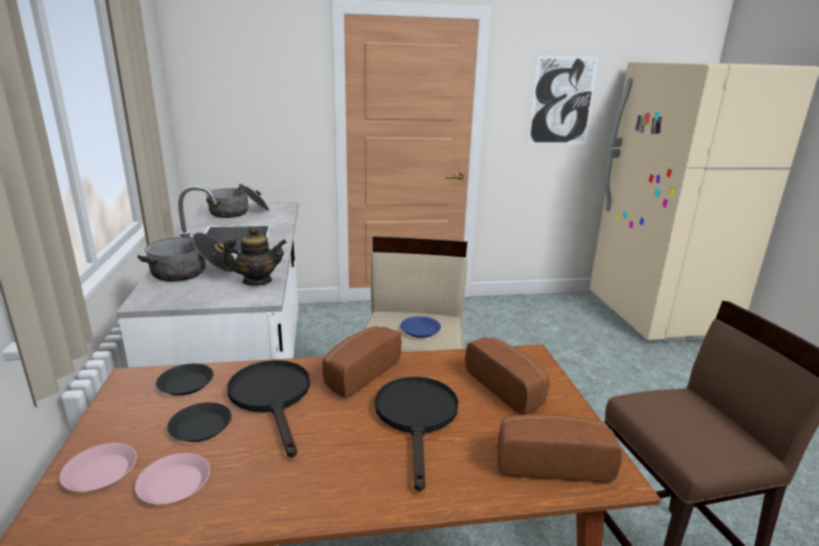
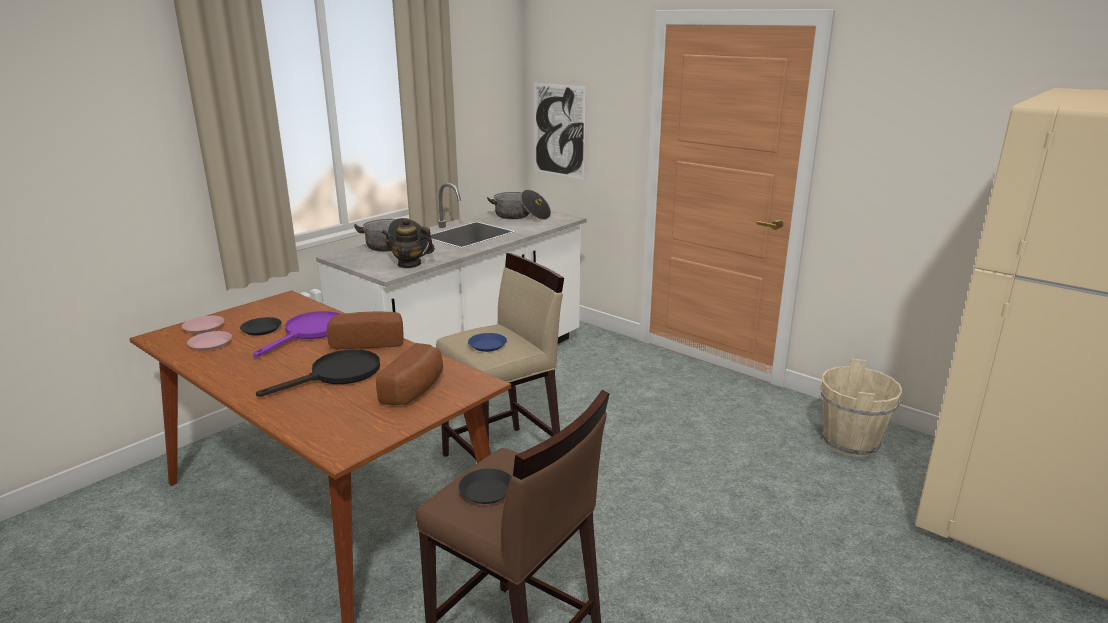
camera: 50 degrees right, 0 degrees up
(186, 383) = (297, 309): black plate -> black plate (487, 491)
(257, 281) = (409, 264): teapot -> teapot turned 150 degrees clockwise
(273, 398) = (309, 333): black frying pan -> purple frying pan
(549, 313) = (851, 443): none -> beige bucket
(551, 462) = (335, 427): bread -> none
(562, 101) = (936, 142): picture -> picture (559, 130)

